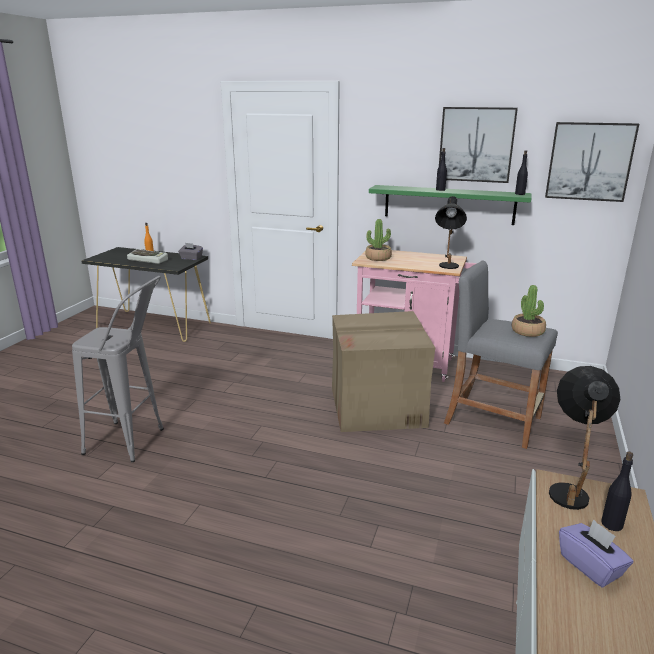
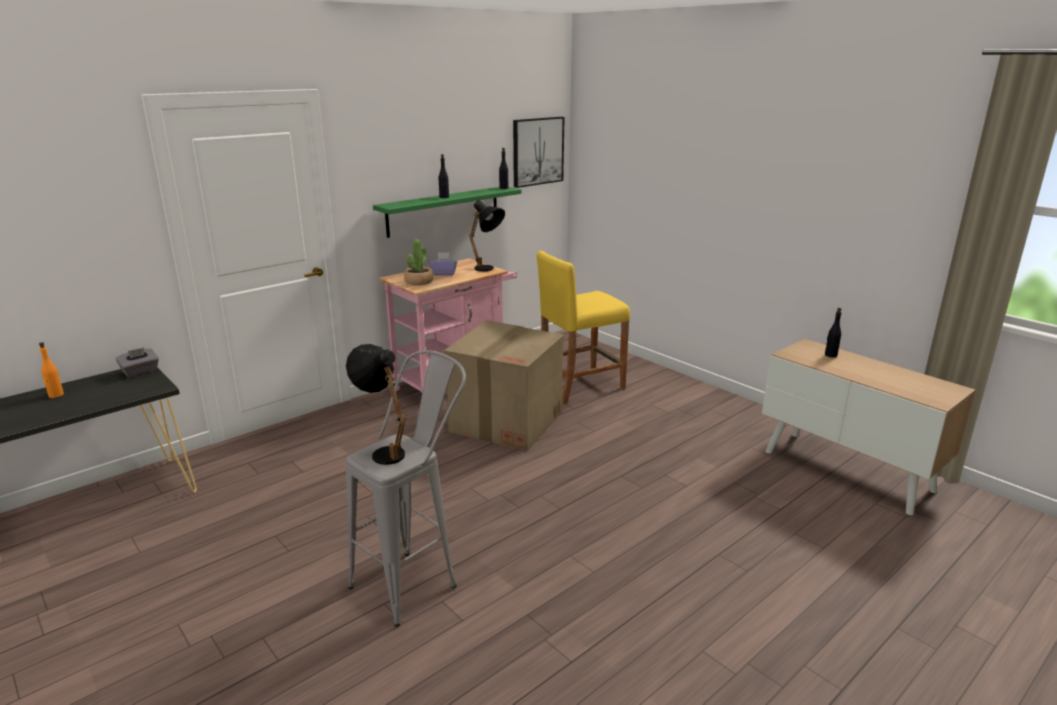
camera: 60 degrees left, 0 degrees up
(148, 260) = (79, 399): keyboard -> none
(476, 144) = (458, 147): picture -> none
(492, 420) = (579, 385): grey stool -> yellow stool
(527, 331) = (597, 297): potted plant -> none
(570, 488) = (795, 353): black table lamp -> black table lamp (384, 450)
(590, 566) = (861, 371): purple tissue box -> purple tissue box (443, 273)

